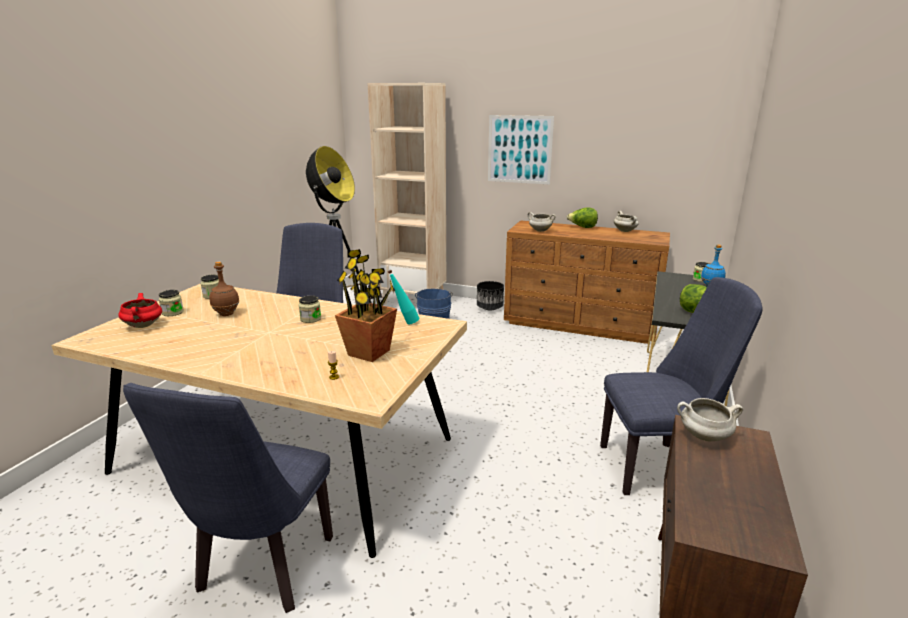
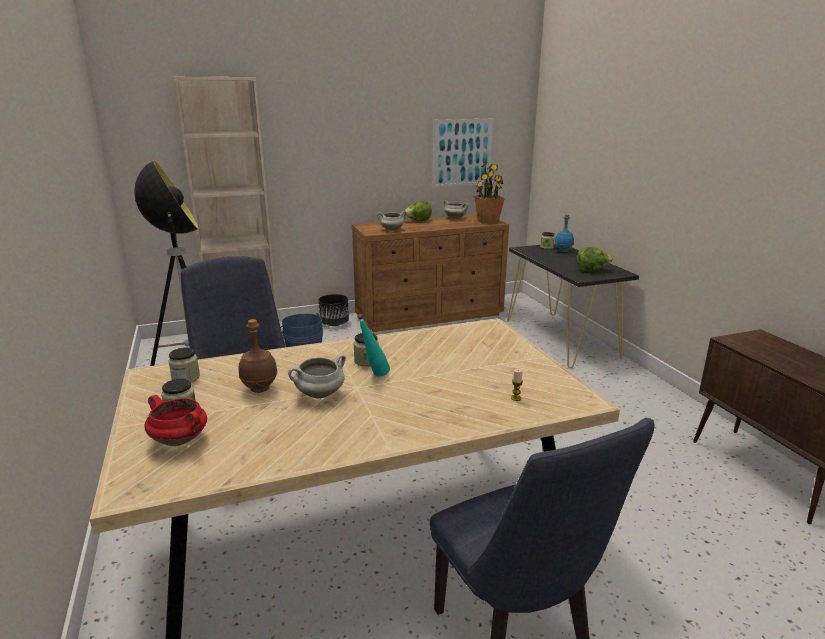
camera: 40 degrees left, 0 degrees up
(369, 352) = (491, 368): potted plant -> potted plant (487, 221)
(404, 323) = (458, 335): turquoise bottle -> turquoise bottle (374, 376)
(519, 149) = (341, 149): picture -> picture (462, 152)
(657, 467) = (628, 398): blue chair -> none
(704, 436) = (746, 344): white cooking pot -> white cooking pot (319, 395)

